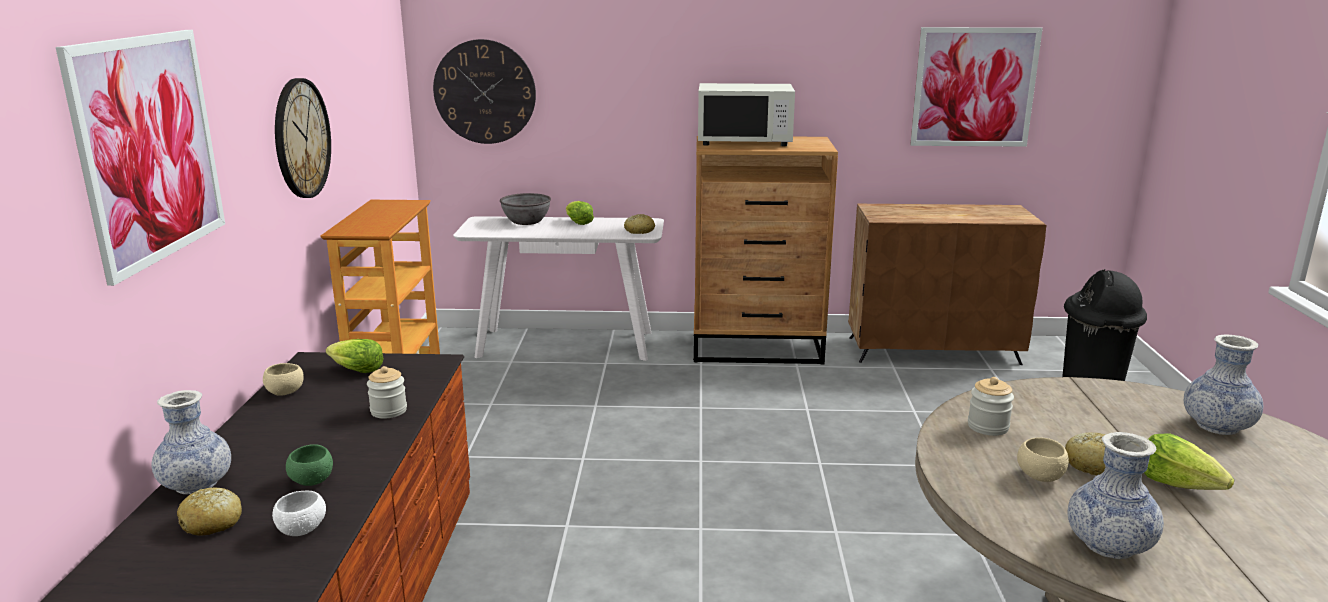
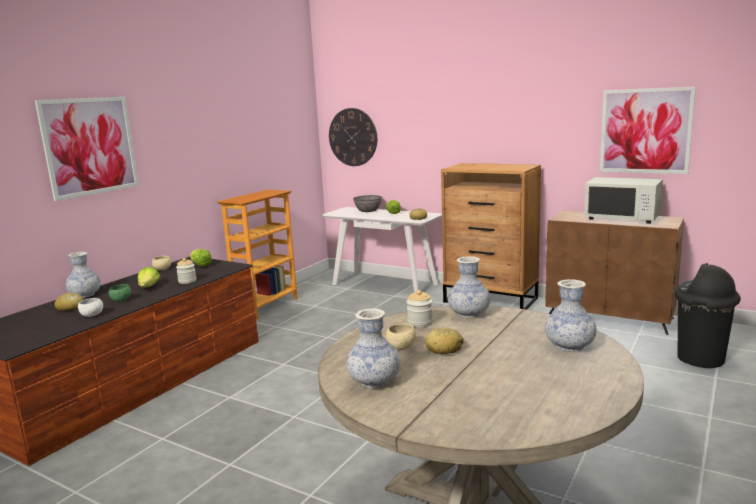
camera: 30 degrees right, 5 degrees down
(301, 138) = (209, 152): wall clock -> none
(744, 141) = (481, 165): white microwave -> white microwave (622, 218)
(1021, 398) = (469, 314): none -> vase
(1178, 484) = (477, 366): lettuce -> lettuce (149, 287)

